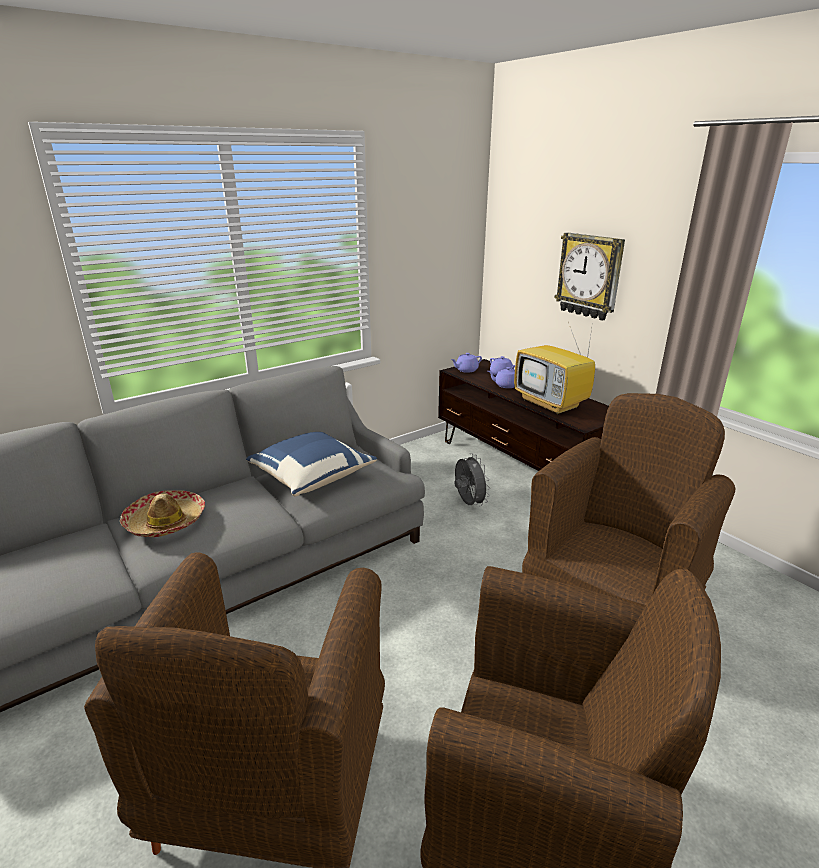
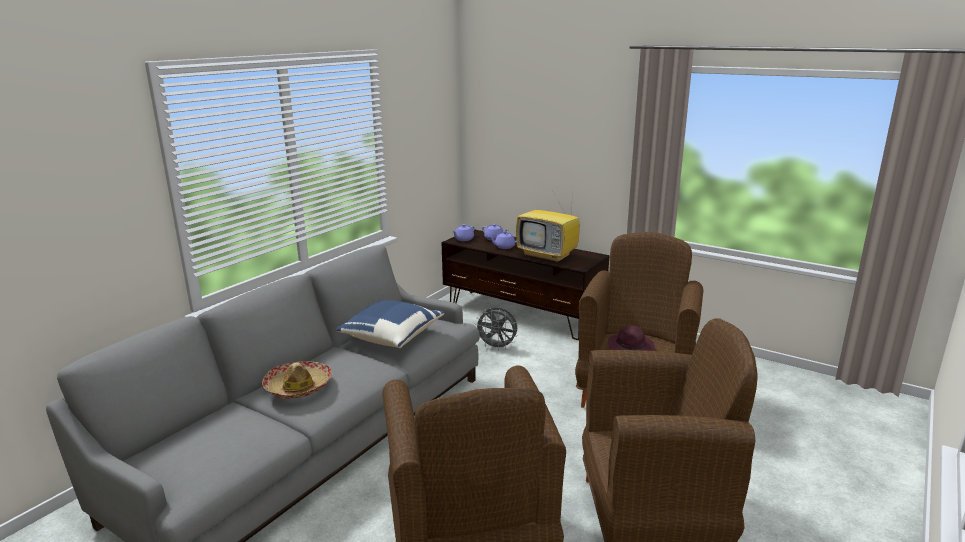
camera: 20 degrees left, 5 degrees down
(468, 503) = (497, 347): grey fan -> grey fan turned 150 degrees clockwise
(589, 276) = (560, 153): wall clock -> none
(606, 551) = (631, 348): none -> purple hat

